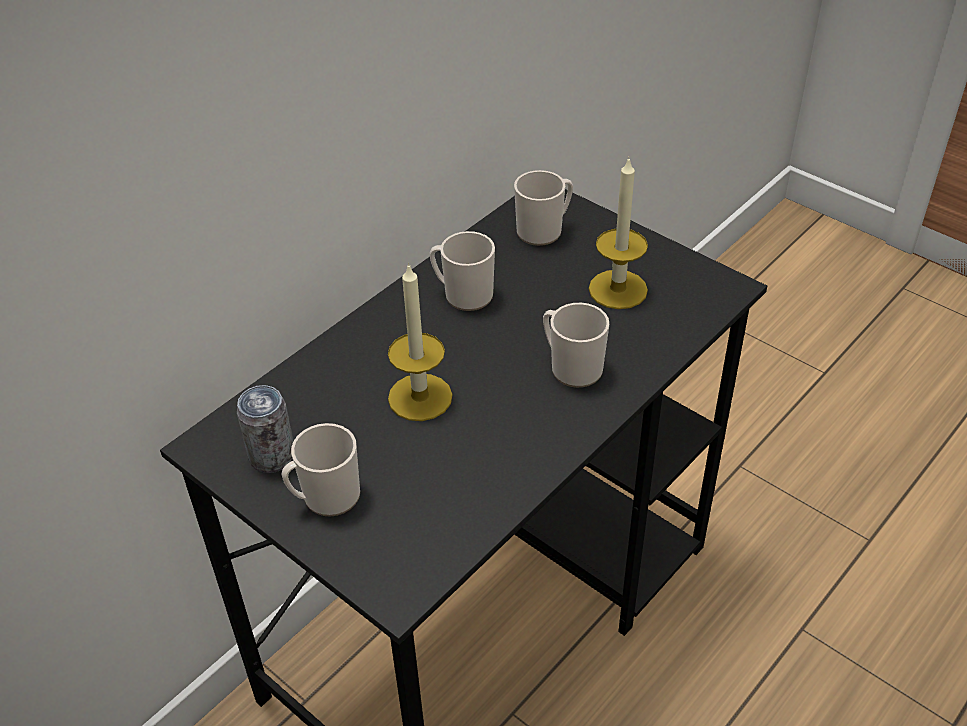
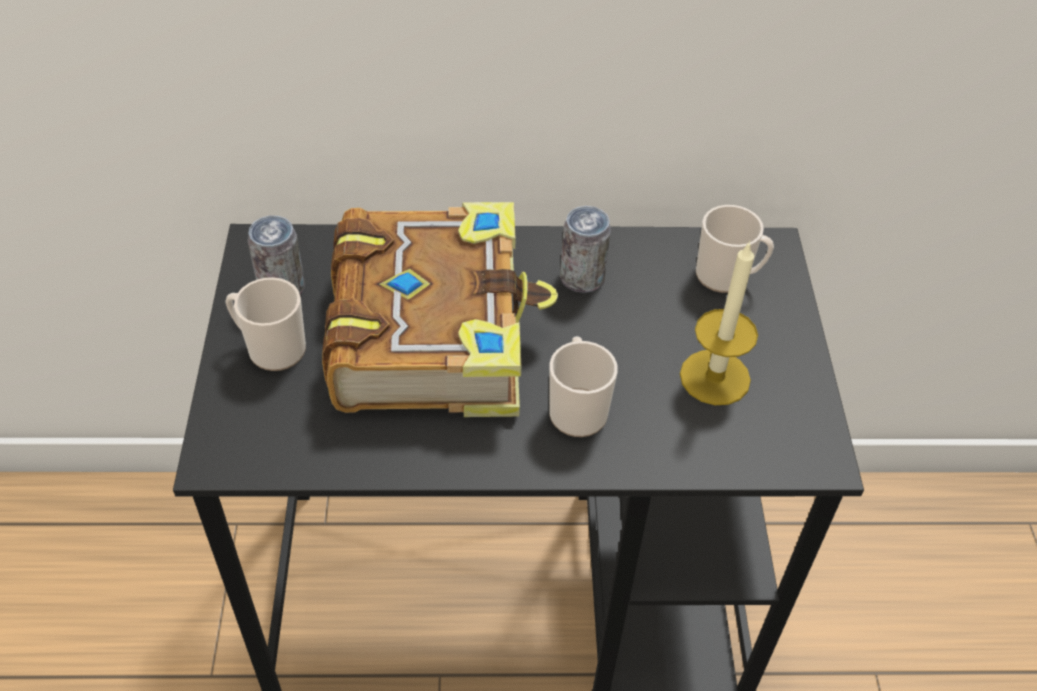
camera: 45 degrees right, 5 degrees up
(420, 397) = (433, 331): candle -> book
(463, 294) = (582, 278): mug -> can

